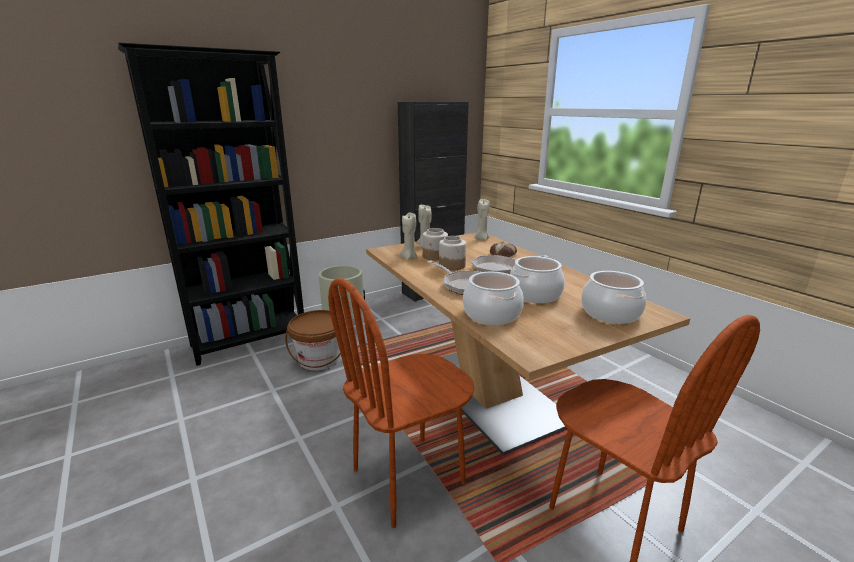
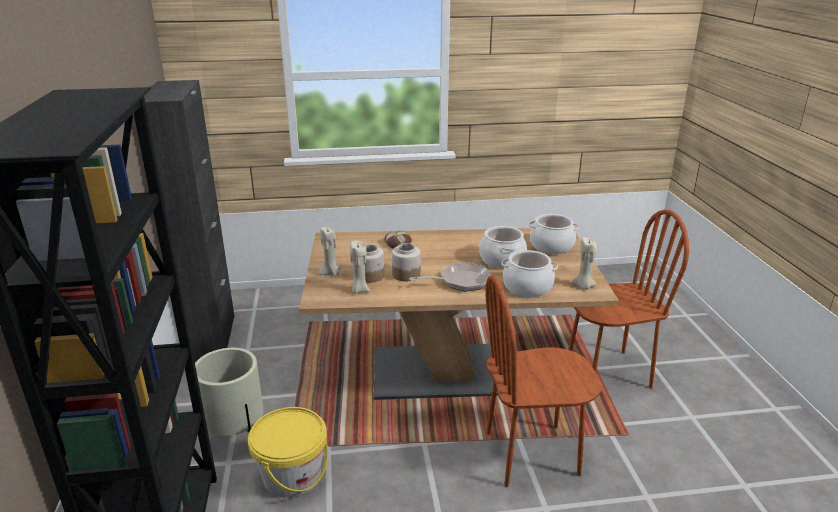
camera: 65 degrees left, 5 degrees up
(320, 359) = (292, 476): brown bucket -> yellow bucket
(408, 477) = (531, 454): brown chair -> brown chair turned 90 degrees clockwise
(481, 239) = (341, 239): beige candle -> beige candle (583, 286)
(499, 269) = (435, 256): frying pan -> none

